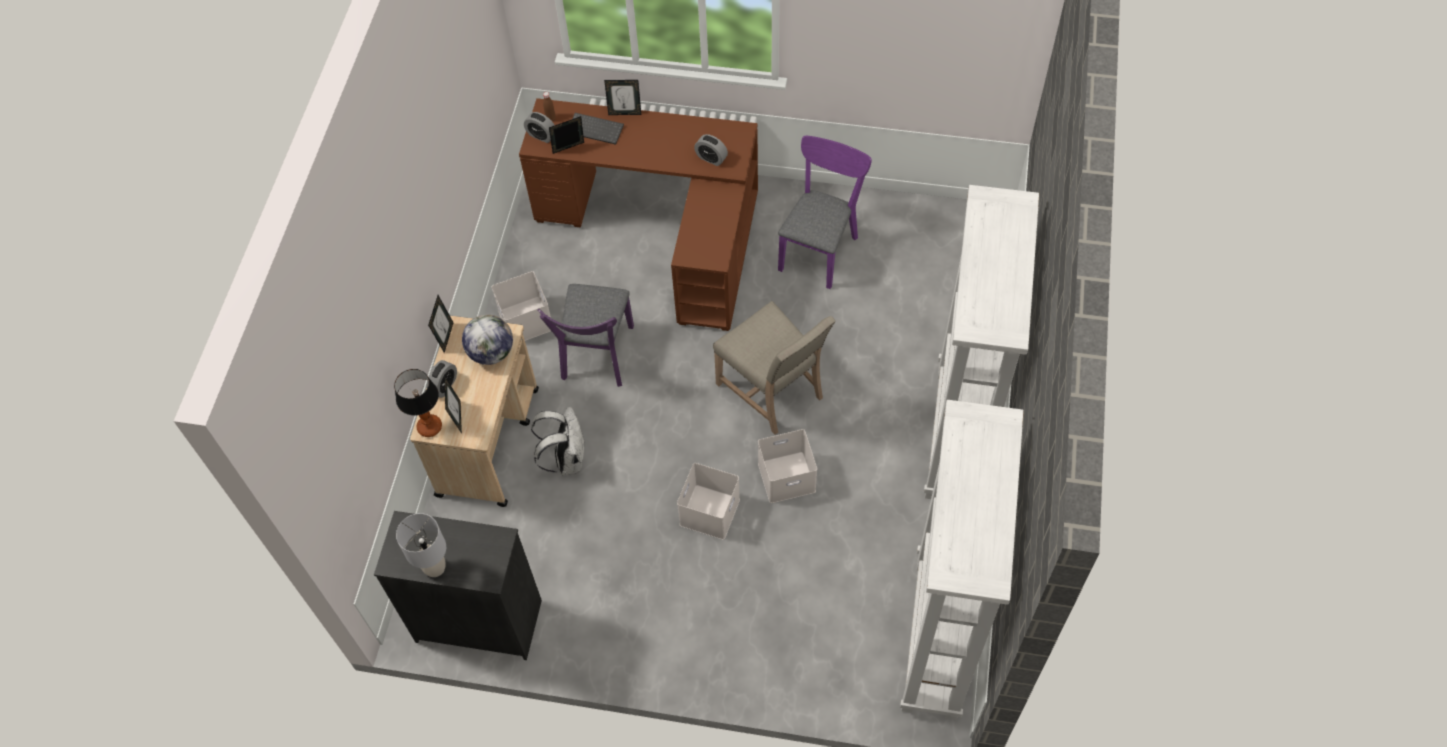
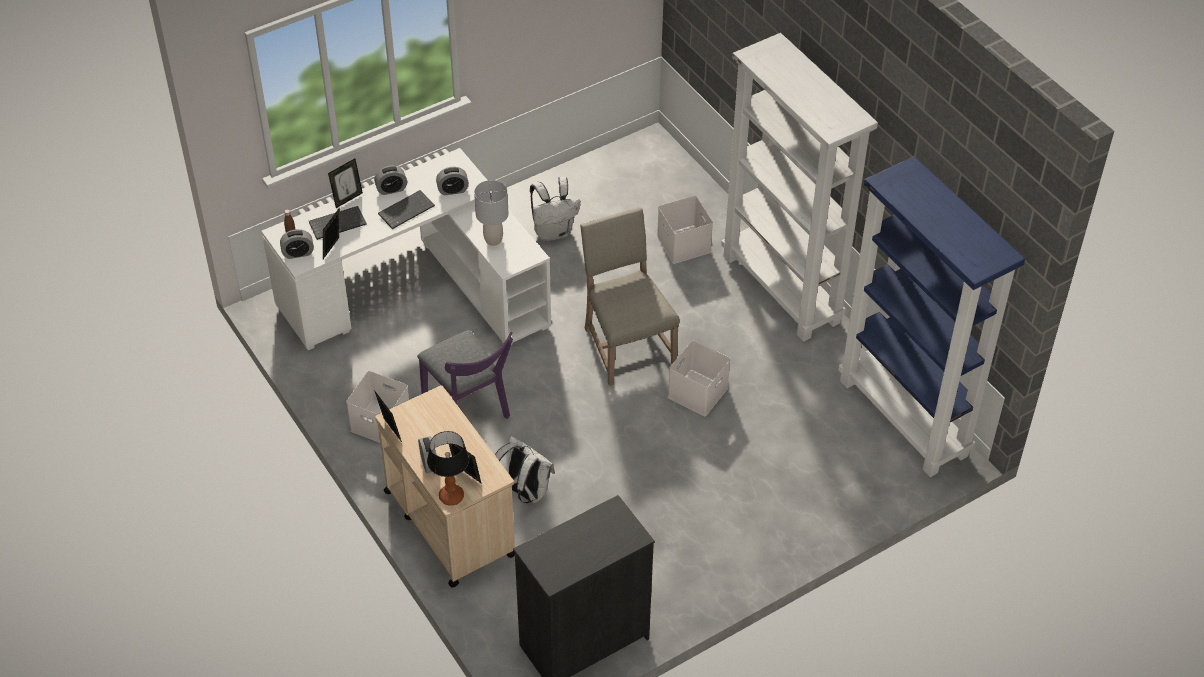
camera: 45 degrees left, 10 degrees down
(435, 567) = (588, 559): grey table lamp -> grey table lamp (493, 240)
(491, 352) = (439, 418): globe -> none
(658, 152) = (406, 209): none -> keyboard
(664, 229) = (419, 292): brown desk -> white desk
(666, 126) = (391, 189): none -> alarm clock
(710, 513) = (671, 452): white storage box -> white storage box (685, 244)
(773, 391) = (626, 345): beige chair -> beige chair turned 120 degrees counterclockwise
(820, 248) = (553, 232): purple chair -> white backpack
(938, 638) = (904, 418): white bookcase -> blue bookcase

